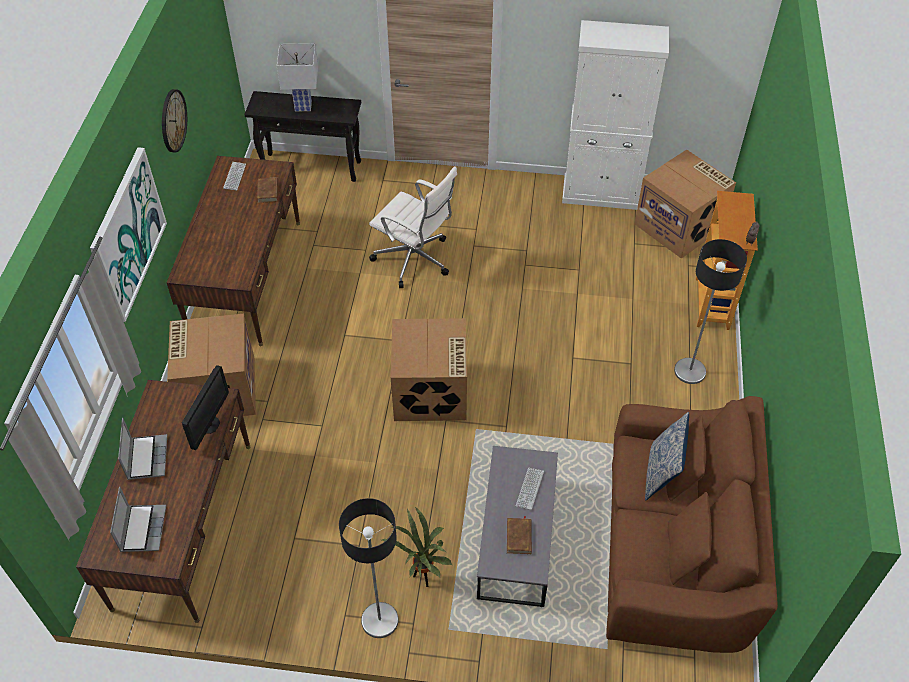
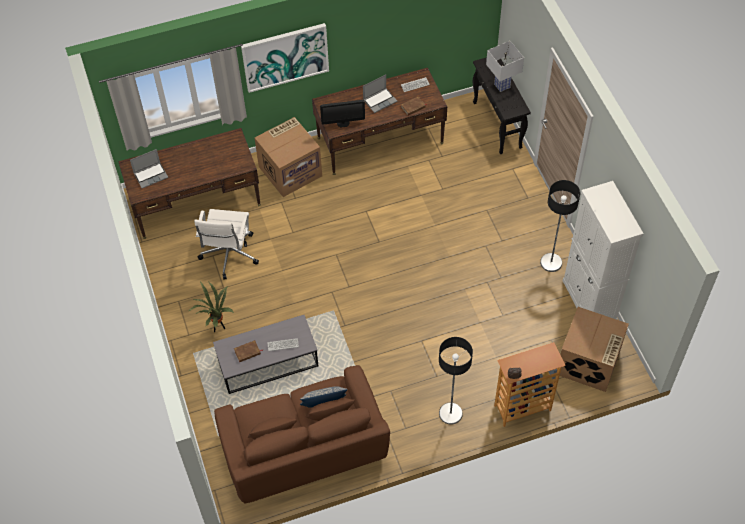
camera: 65 degrees right, 5 degrees up
(146, 457) = (192, 154): laptop -> laptop (380, 100)
(173, 120) = (379, 27): wall clock -> none
(210, 425) = (226, 169): monitor -> monitor (343, 123)
(379, 620) = (183, 318): floor lamp -> floor lamp (551, 262)
(414, 260) = (451, 219): white office chair -> white office chair (229, 255)
(431, 392) = (348, 275): cardboard box -> none

